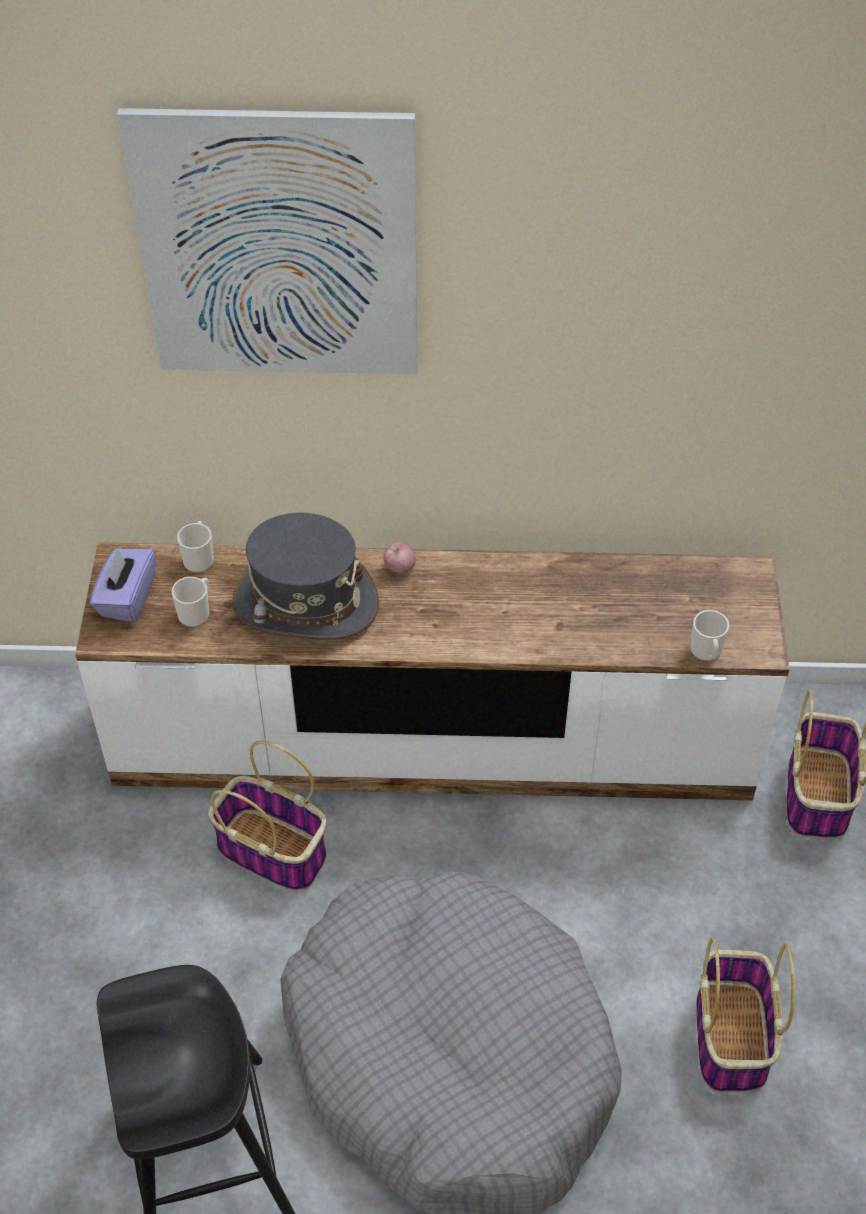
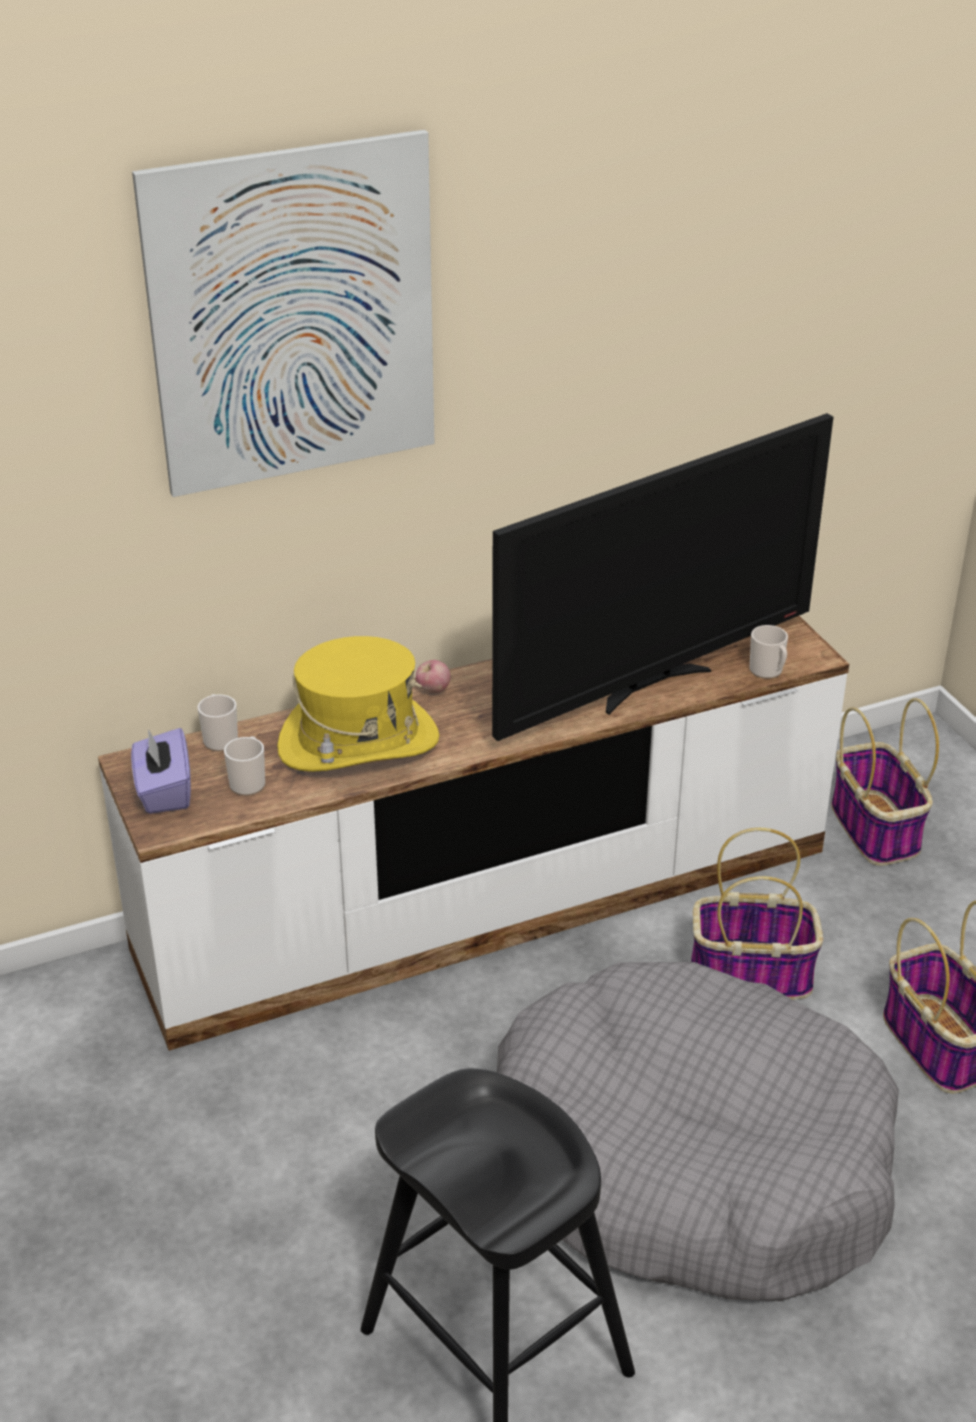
camera: 25 degrees left, 15 degrees down
(274, 851) = (387, 1049): basket -> basket (752, 974)
(305, 603) = (358, 743): grey hat -> yellow hat
(591, 629) = (652, 685): none -> television

